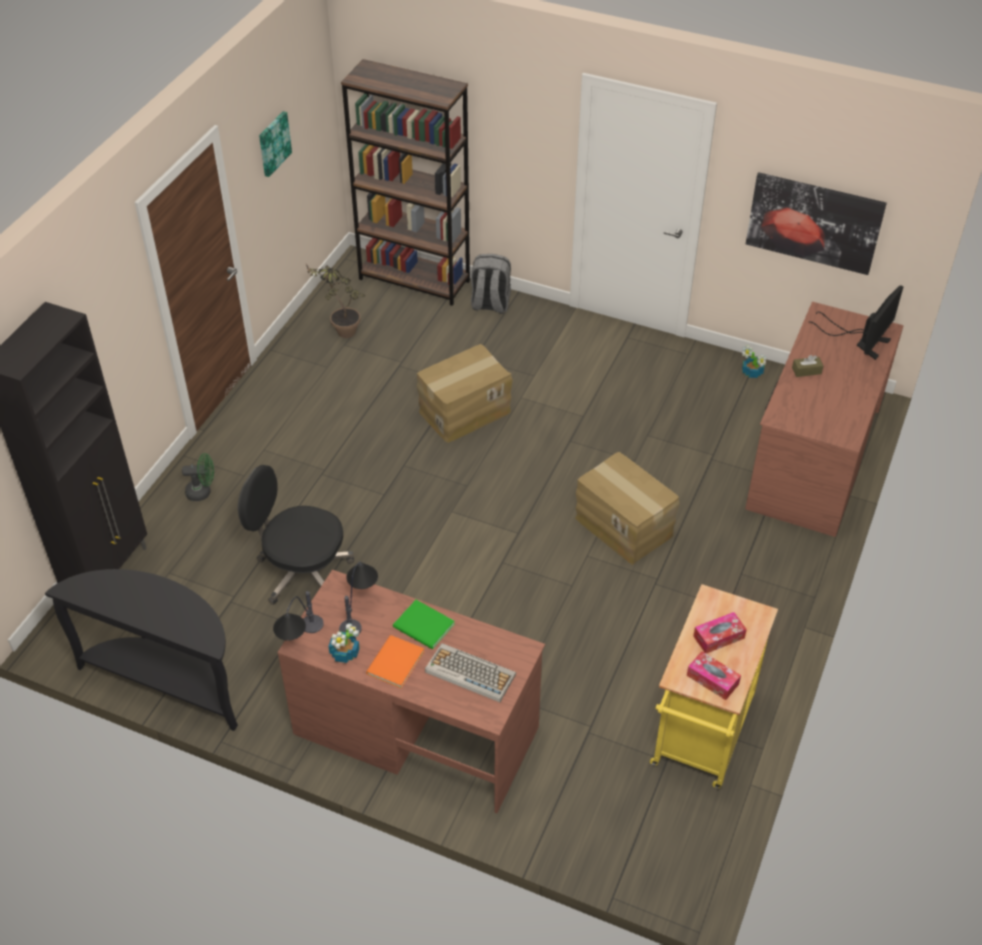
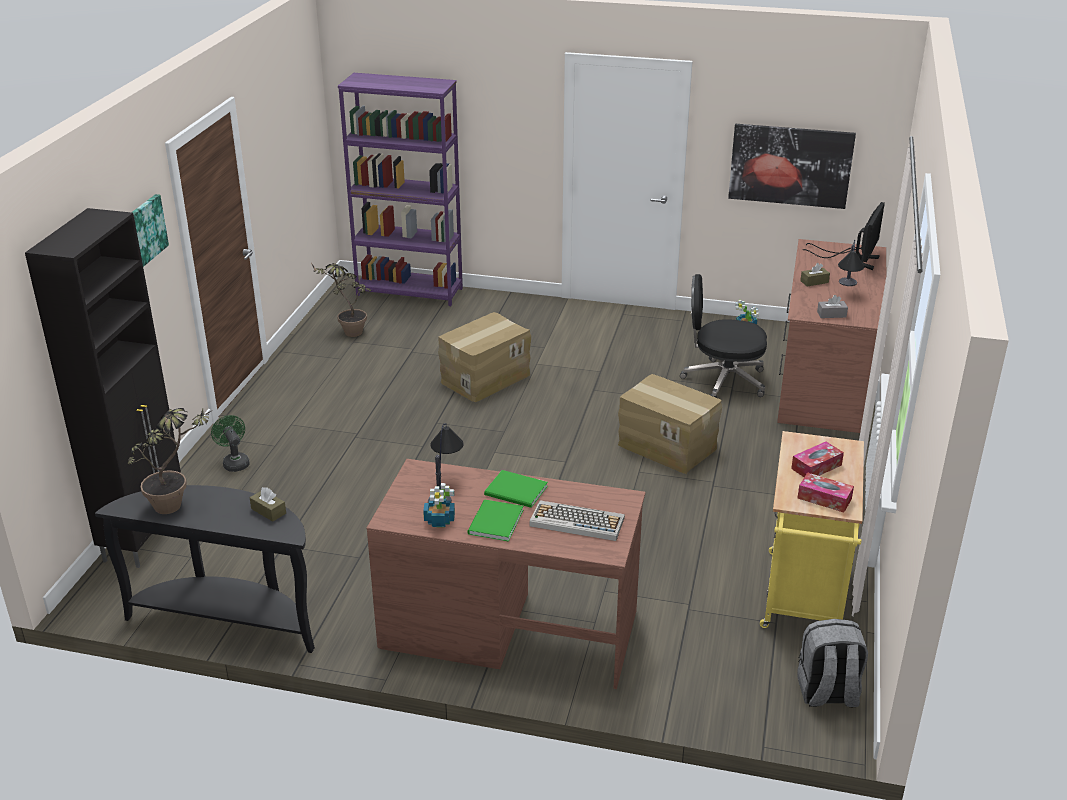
camera: 10 degrees left, 15 degrees down
(118, 594) = (178, 505): none -> potted plant
(197, 613) = (268, 511): none -> brown tissue box
(203, 492) = (234, 462): green fan -> green fan turned 105 degrees counterclockwise
(273, 143) = (279, 138): picture -> picture (145, 230)
(301, 641) = (389, 516): table lamp -> table lamp (847, 290)
(302, 571) = (354, 513): black office chair -> black office chair (723, 380)
(393, 663) = (494, 523): orange book -> green book
(414, 280) = (410, 292): brown bookcase -> purple bookcase
(490, 304) = (486, 302): grey backpack -> grey backpack (827, 693)
(808, 423) = (831, 314): none -> grey tissue box

